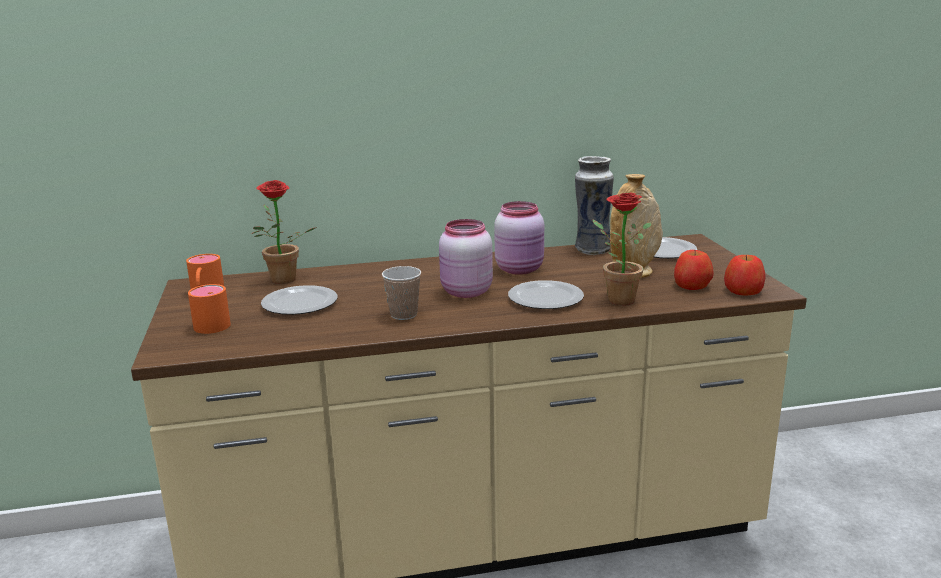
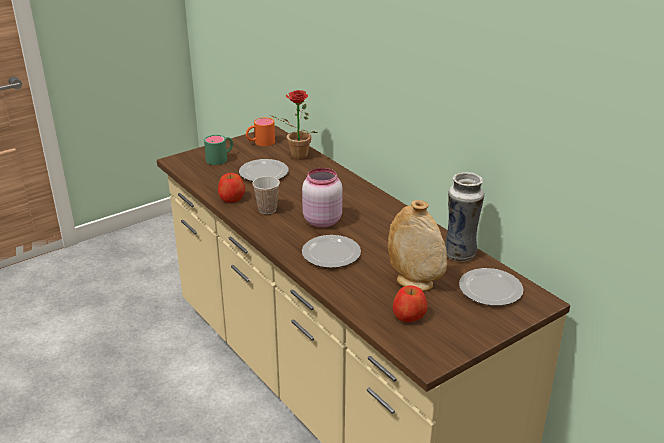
camera: 65 degrees right, 10 degrees up
(212, 323) = (220, 158): orange mug -> green mug
(521, 269) = (385, 231): pink jar -> none
(615, 299) = (351, 283): potted plant -> none
(743, 291) = (416, 345): apple -> apple (232, 198)

